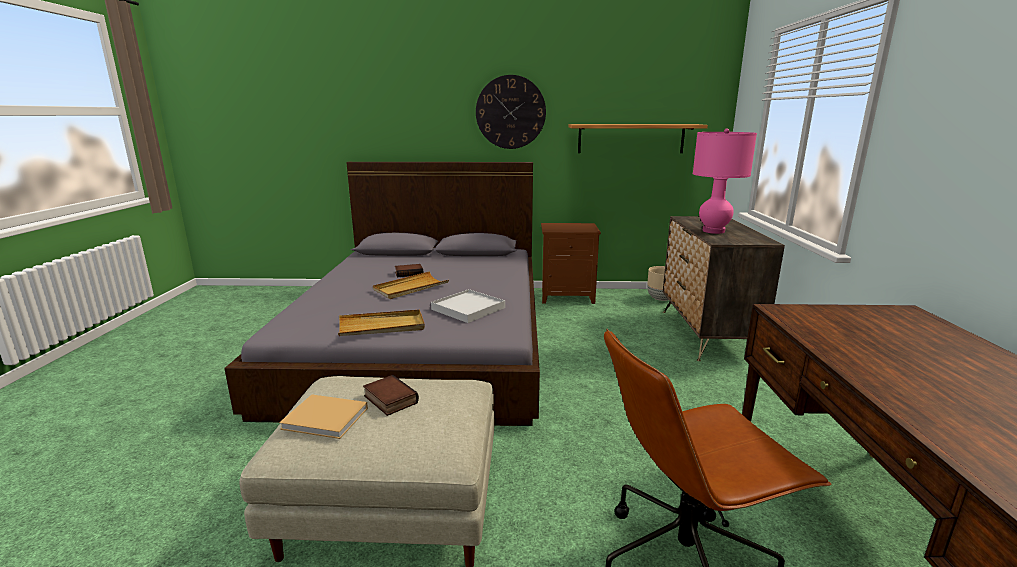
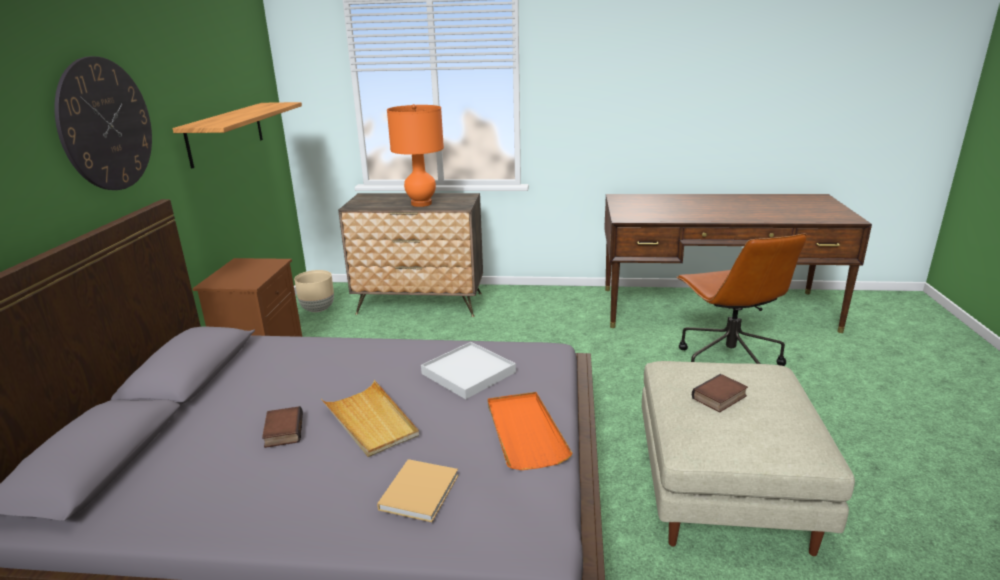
camera: 85 degrees left, 5 degrees up
(327, 419) = (767, 427): beige book -> beige book (420, 490)
(382, 326) = (524, 432): beige tray -> orange tray
(713, 231) = (421, 204): pink table lamp -> orange table lamp

